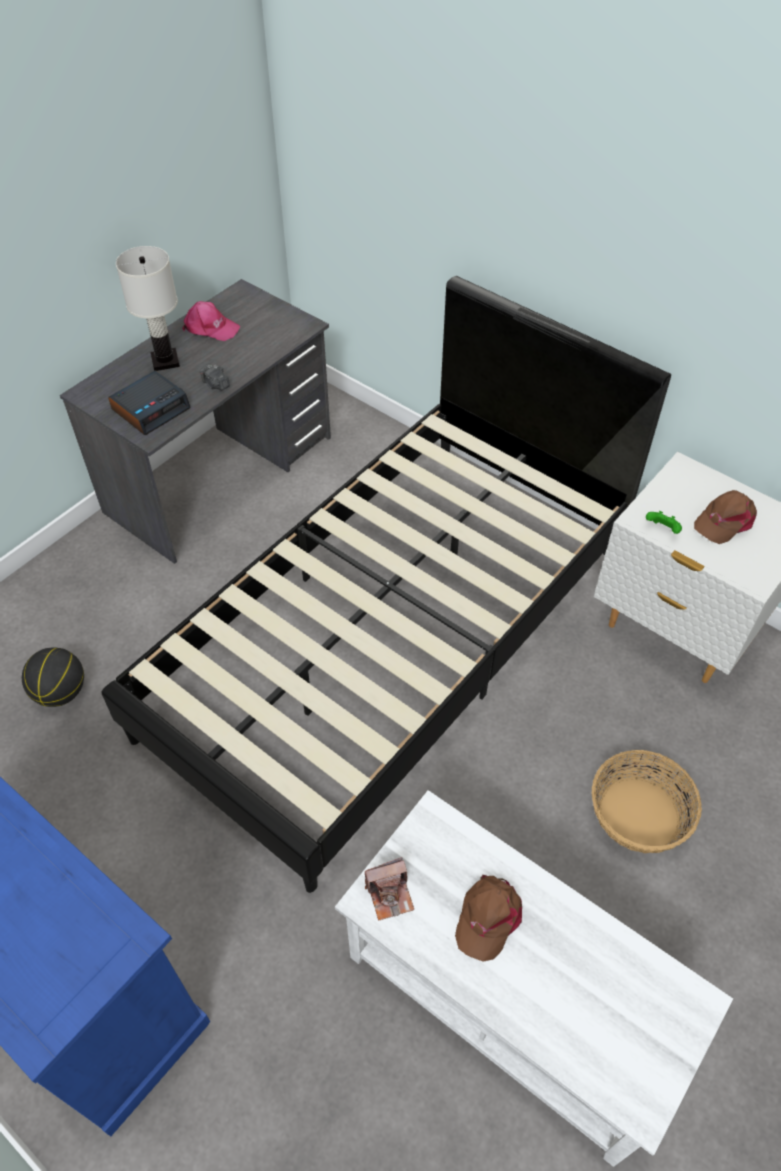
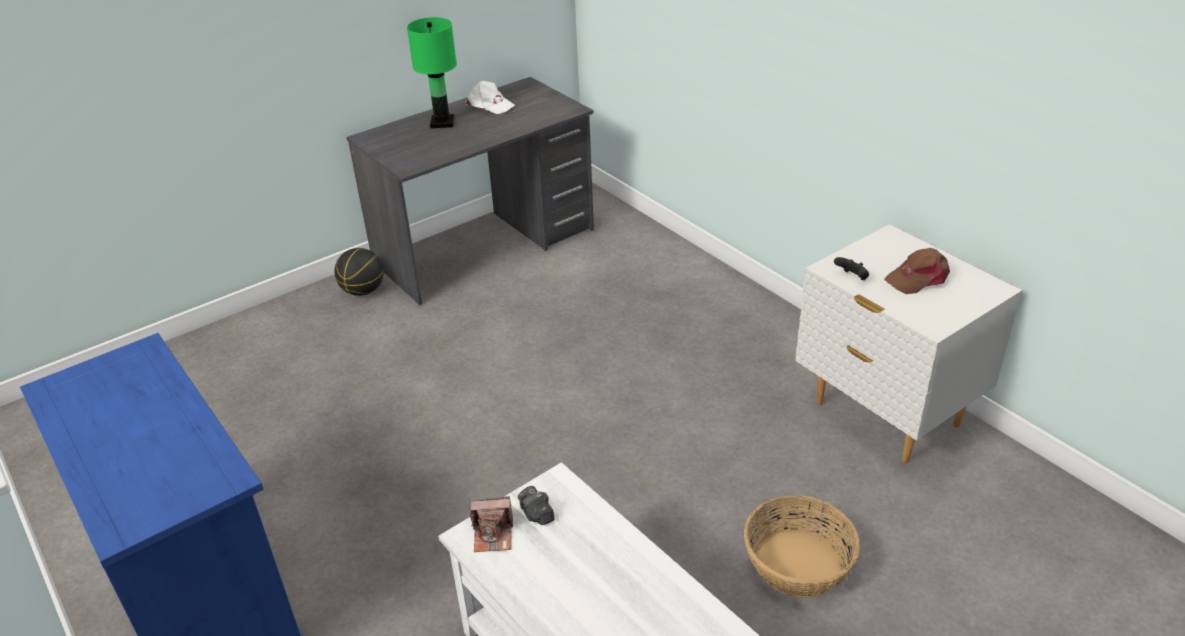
camera: 15 degrees right, 15 degrees down
(60, 692) = (284, 385): basketball -> basketball (362, 291)
(151, 408) = (416, 151): alarm clock -> none
(165, 361) = (442, 122): white table lamp -> green table lamp
(211, 328) = (490, 105): pink cap -> white cap
(215, 384) = (477, 140): camera -> camera (536, 514)
(391, 638) = (596, 384): black bed -> none
(488, 917) = (580, 568): brown cap -> none
(662, 530) = (852, 278): green game controller -> black game controller

